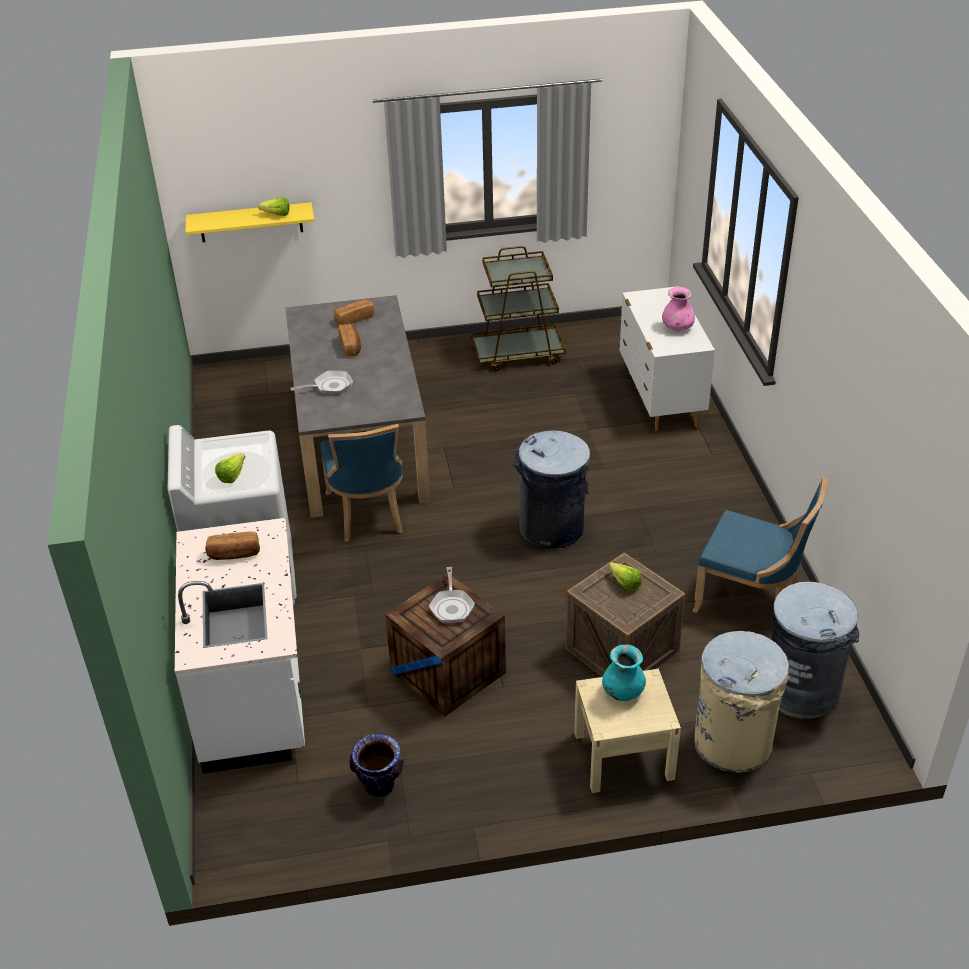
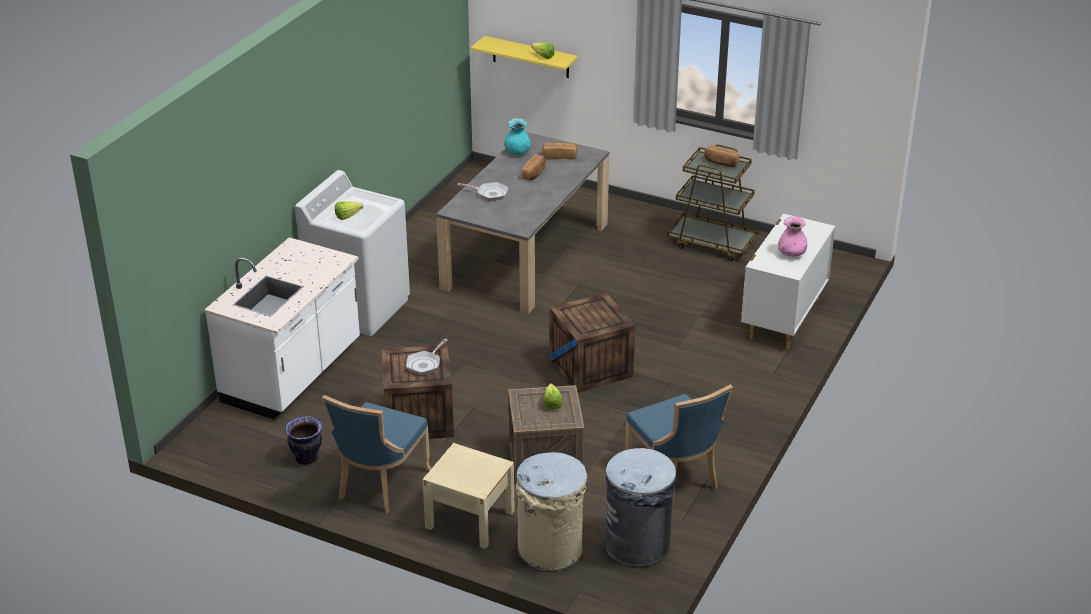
camera: 35 degrees right, 5 degrees down
(234, 554) = (305, 263): bread -> bread (721, 162)
(368, 514) = (478, 303): blue chair -> blue chair (379, 485)
(551, 528) = (591, 367): grey trash can -> crate
(623, 692) = (473, 463): turquoise vase -> turquoise vase (517, 152)

